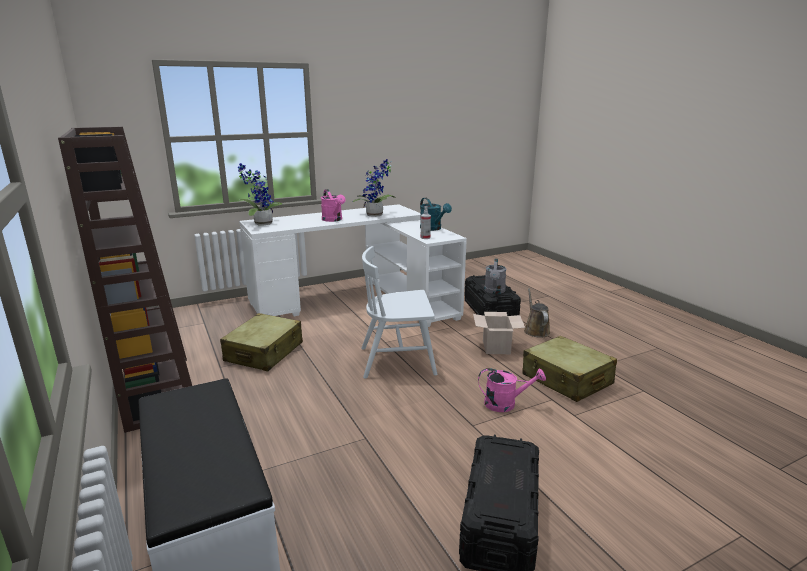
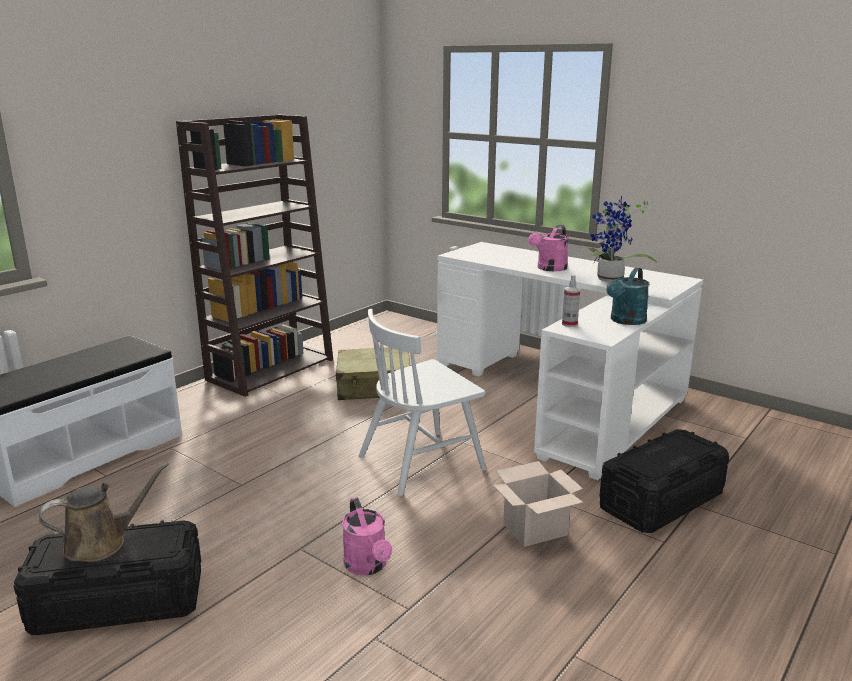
camera: 65 degrees right, 0 degrees up
(261, 224) = (481, 250): potted plant -> none
(398, 361) = (421, 462): white chair -> white chair turned 90 degrees counterclockwise
(494, 291) = (643, 460): grey watering can -> none
(535, 330) = (643, 559): brown watering can -> brown watering can (101, 543)
(566, 380) = (485, 618): beige suitcase -> none

